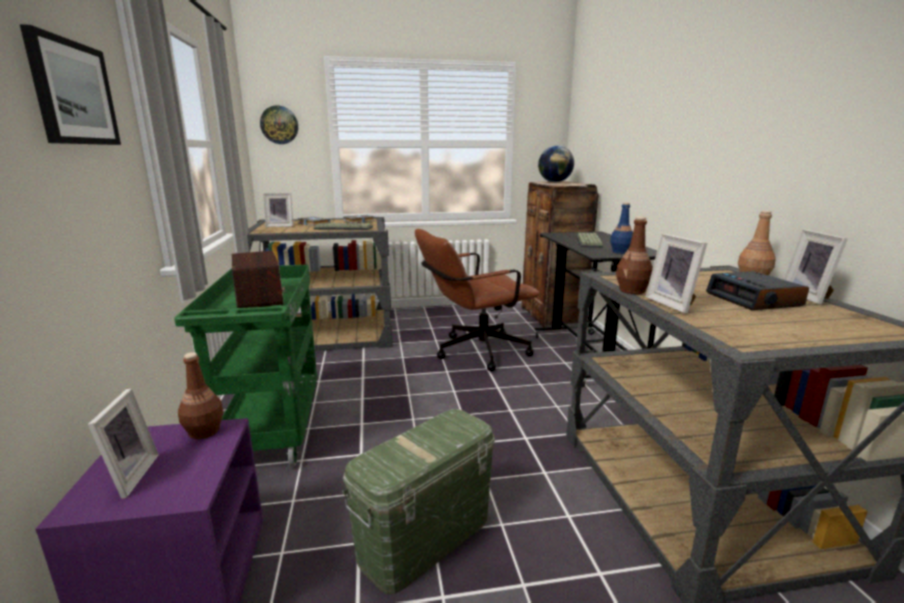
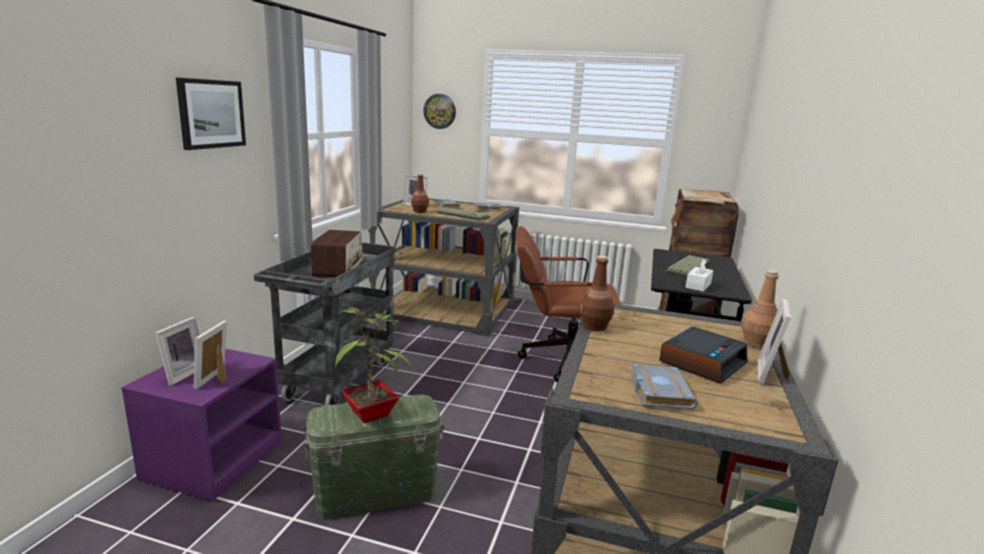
camera: 25 degrees right, 0 degrees up
(203, 431) = (243, 359): brown bottle -> brown bottle (419, 211)
(273, 434) = (336, 383): green cart -> black cart
(423, 445) = (372, 413): none -> potted plant
(554, 182) = (704, 192): globe -> none
(620, 252) = (698, 285): blue bottle -> white tissue box
(673, 304) = (604, 346): picture frame -> picture frame (217, 379)
(754, 299) = (702, 362): alarm clock -> alarm clock turned 150 degrees counterclockwise
(782, 327) = (658, 391): none -> grey book

